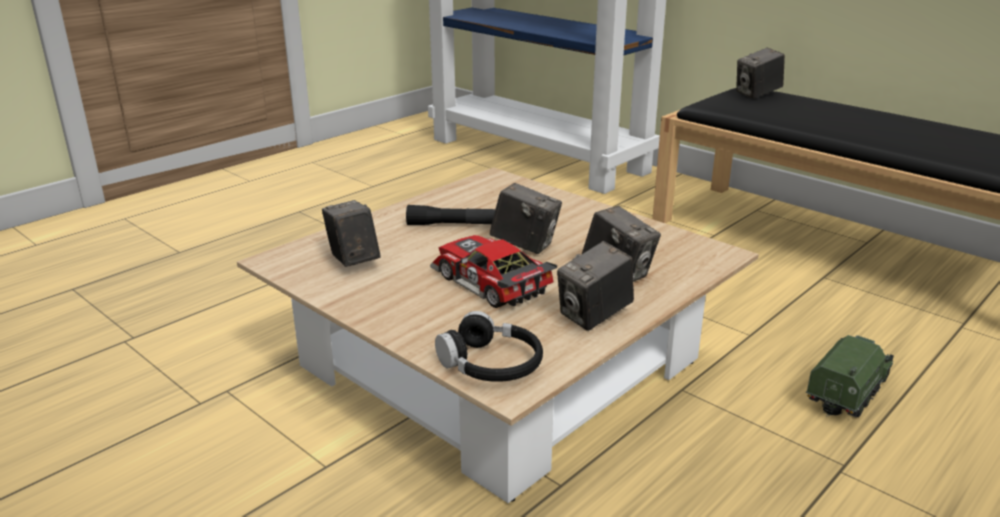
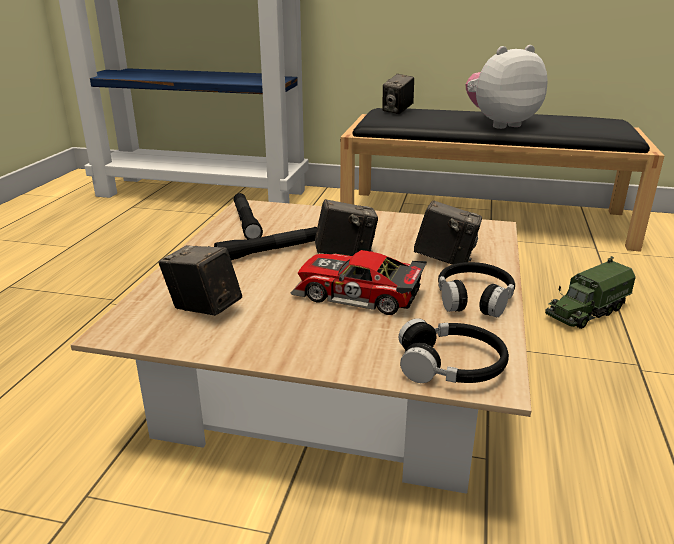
camera: 30 degrees left, 0 degrees up
(474, 193) = (246, 222): none -> black flashlight
(594, 316) = (474, 298): camera -> black headphones
(848, 391) = (586, 312): toy truck -> toy truck turned 135 degrees counterclockwise
(865, 131) = (500, 124): none -> plush toy

